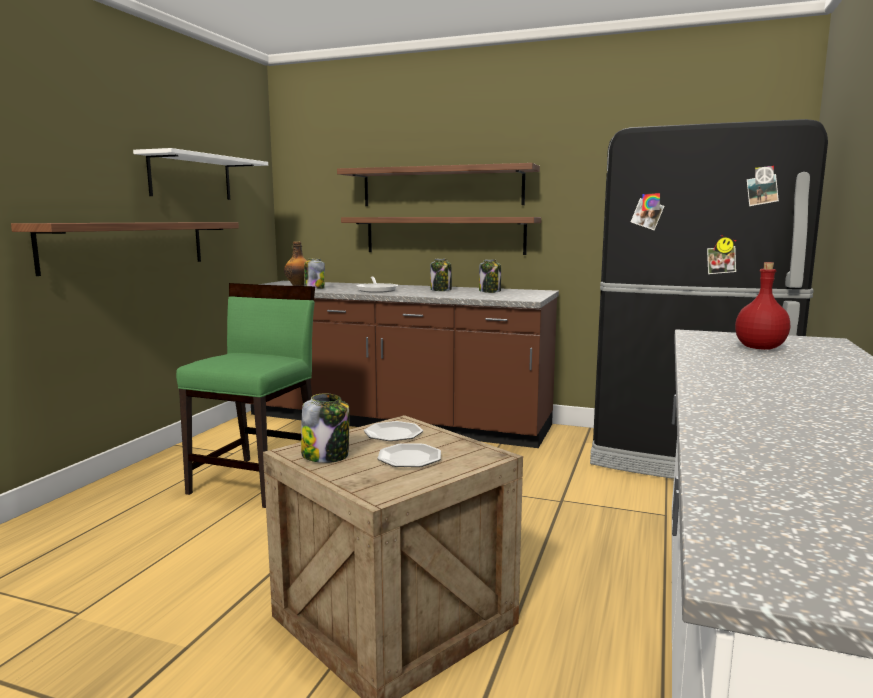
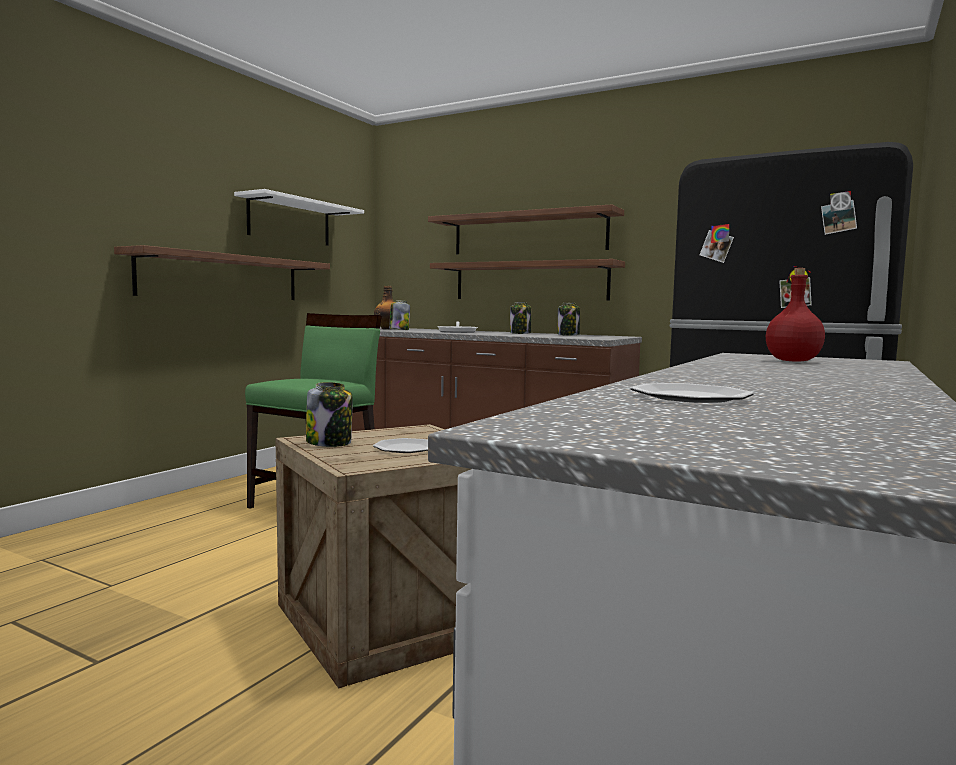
camera: 10 degrees right, 5 degrees down
(393, 433) = (406, 434): plate -> plate (689, 397)

